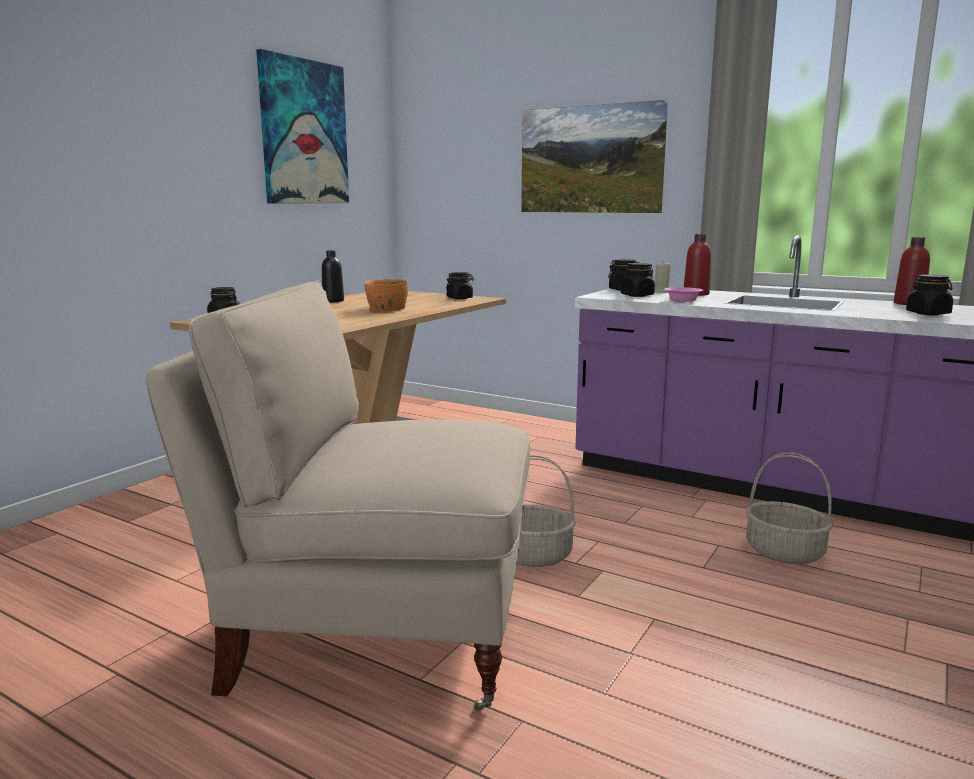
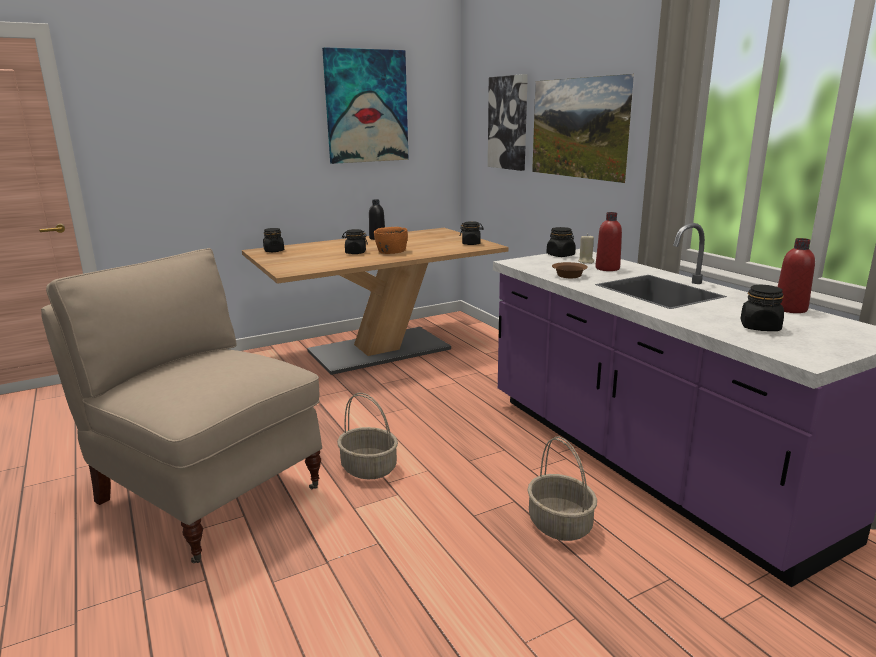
camera: 30 degrees right, 5 degrees up
(480, 159) = (508, 123): none -> picture
(637, 295) = (548, 265): black jar -> black jar (355, 253)
(682, 300) = (568, 276): pink bowl -> brown bowl

